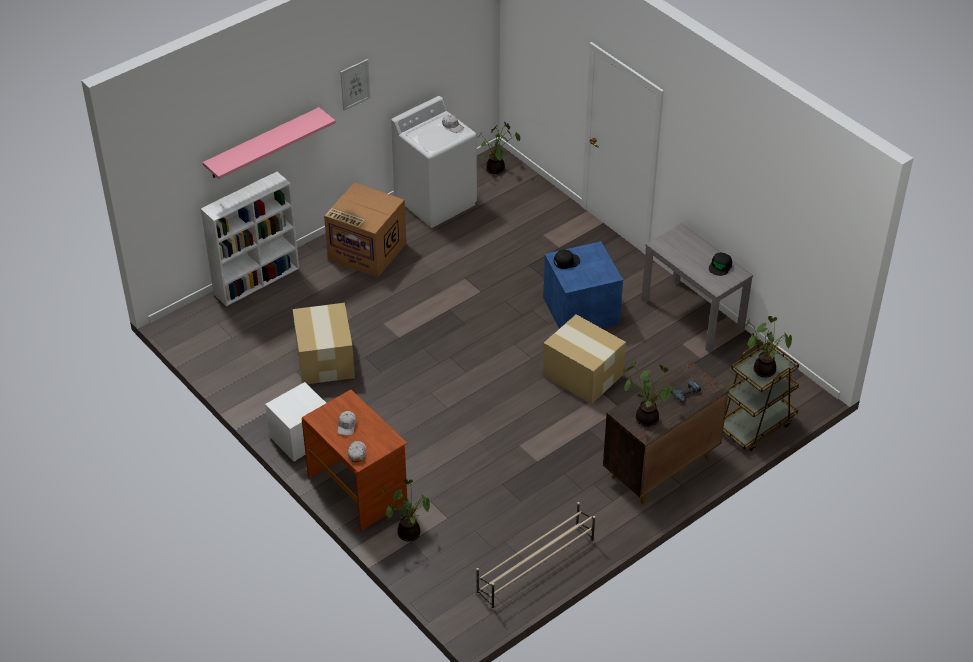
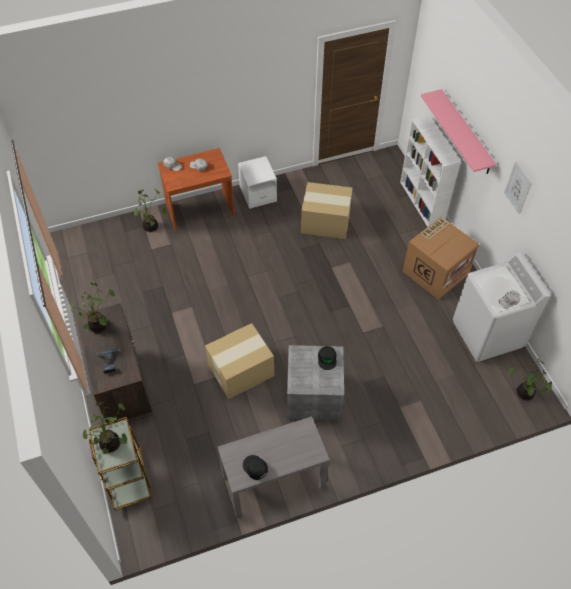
camera: 110 degrees right, 10 degrees up
(535, 567) = (85, 282): beige shoe rack -> none
(579, 310) = (314, 395): blue storage box -> grey storage box

